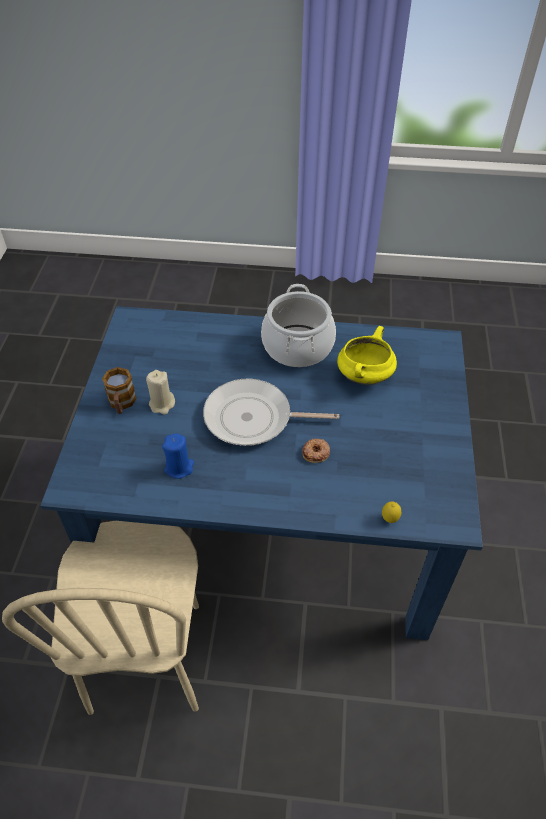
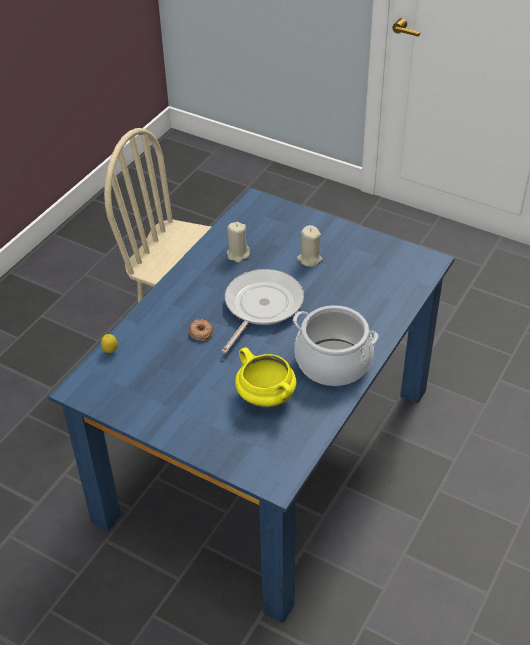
camera: 115 degrees right, 5 degrees down
(121, 404) = (323, 238): mug -> none
(179, 467) = (238, 254): blue candle -> beige candle

